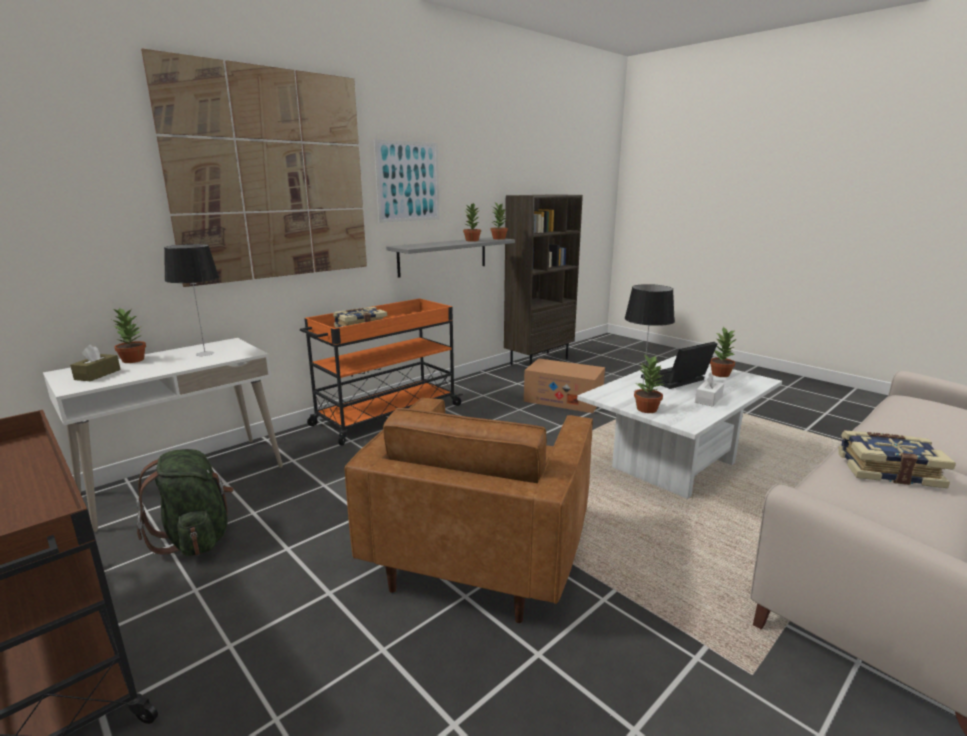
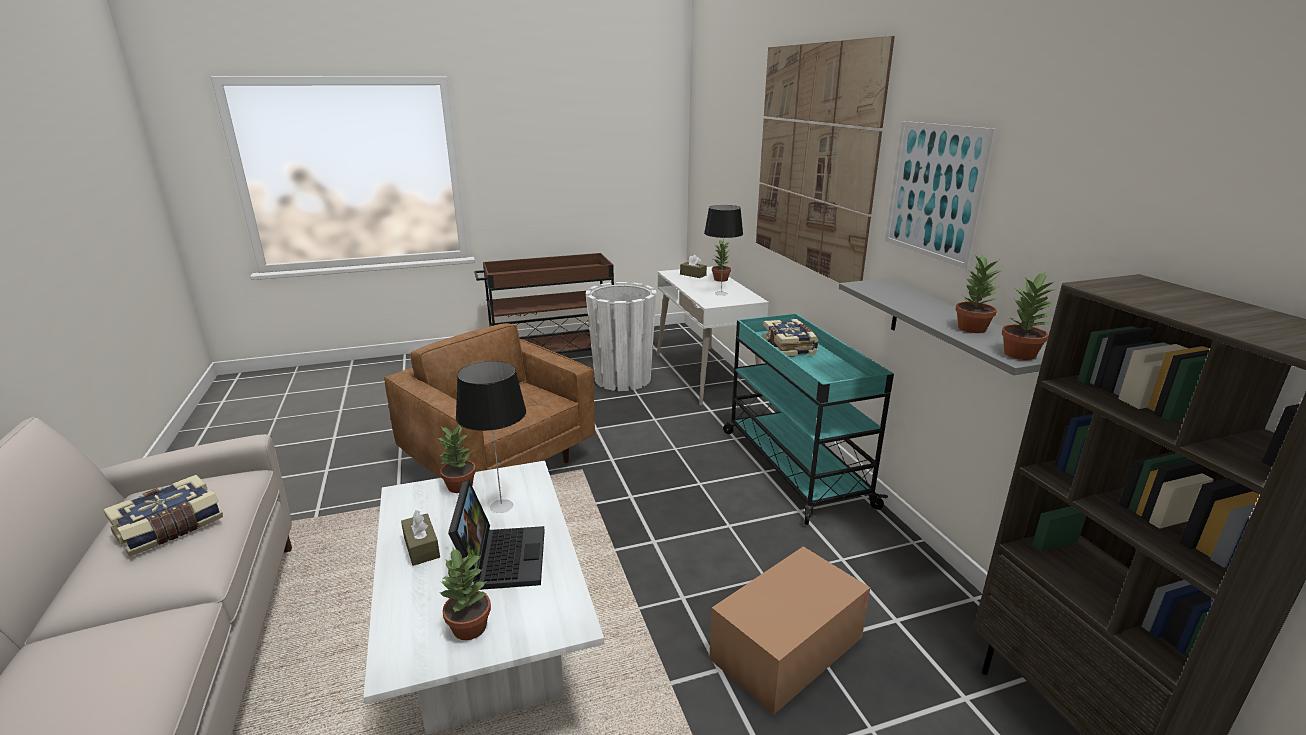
camera: 115 degrees right, 5 degrees up
(196, 538) = (622, 379): green backpack -> white planter
(386, 415) = (793, 466): orange cart -> turquoise cart
(708, 399) = (421, 547): white tissue box -> brown tissue box

